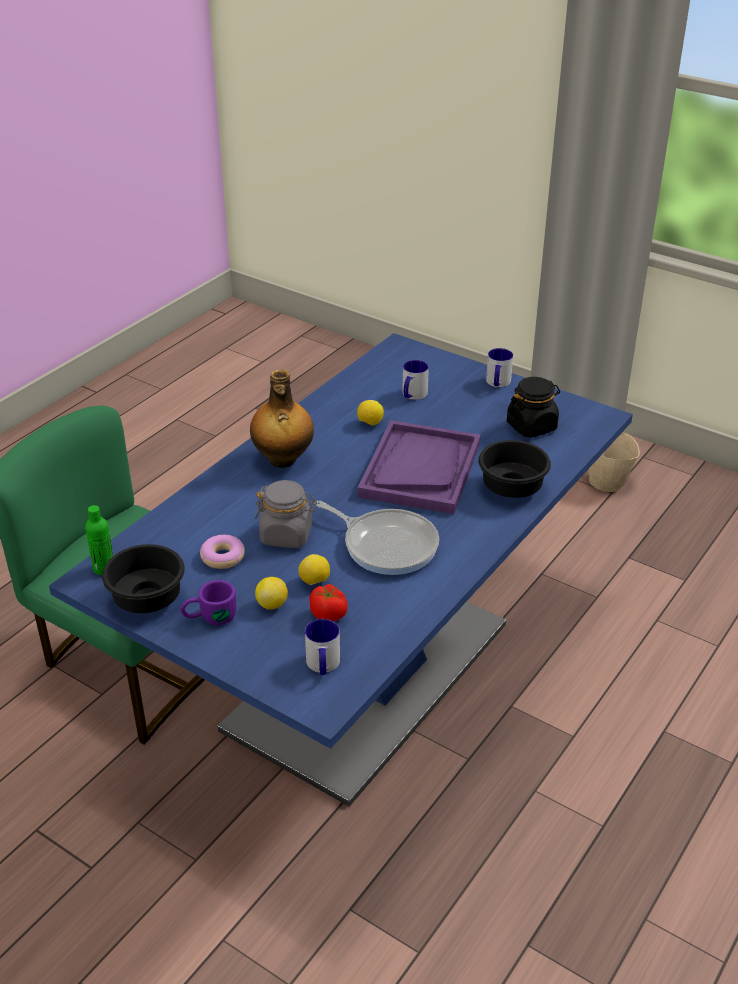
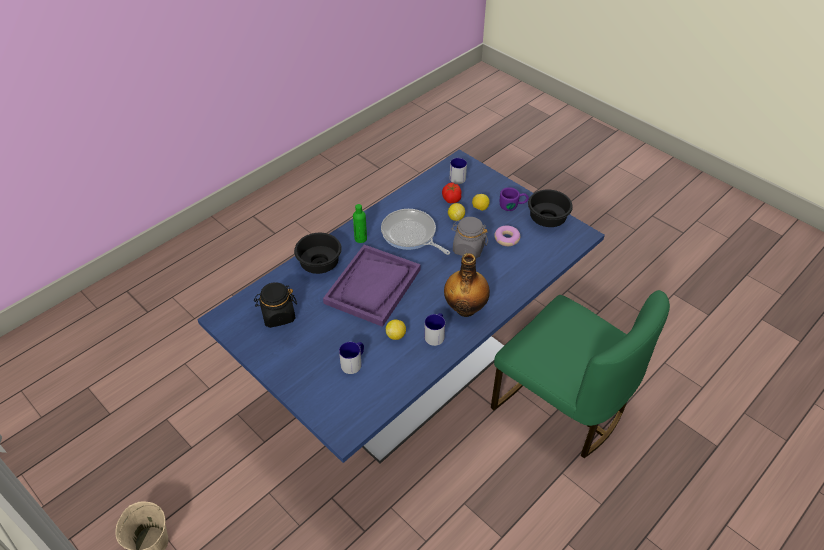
camera: 170 degrees left, 10 degrees up
(104, 568) = (575, 240): green bottle -> green bottle (360, 239)
(497, 383) = (279, 367): mug -> mug (435, 334)

